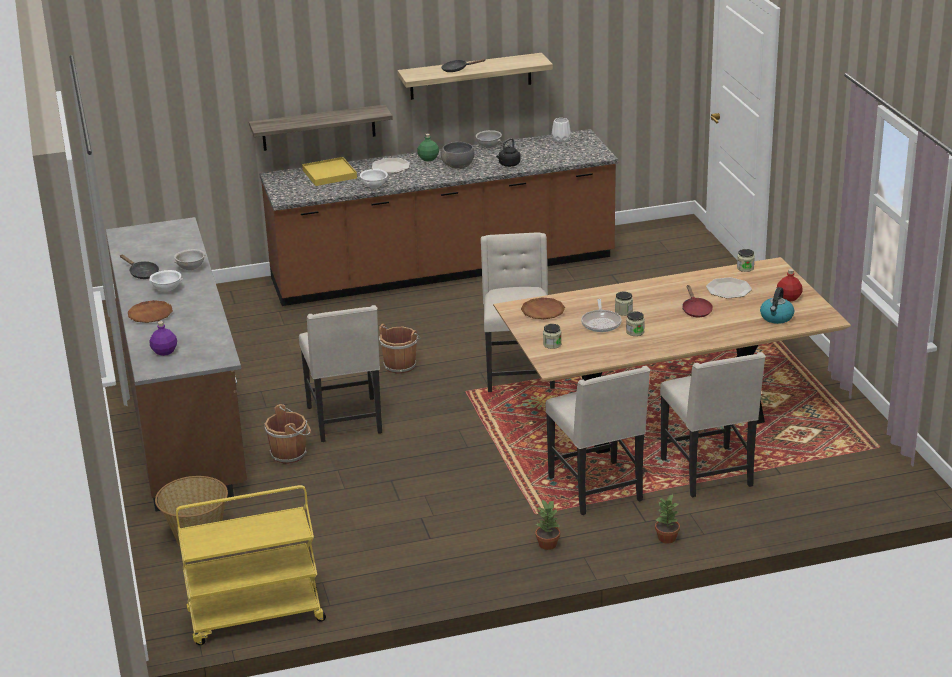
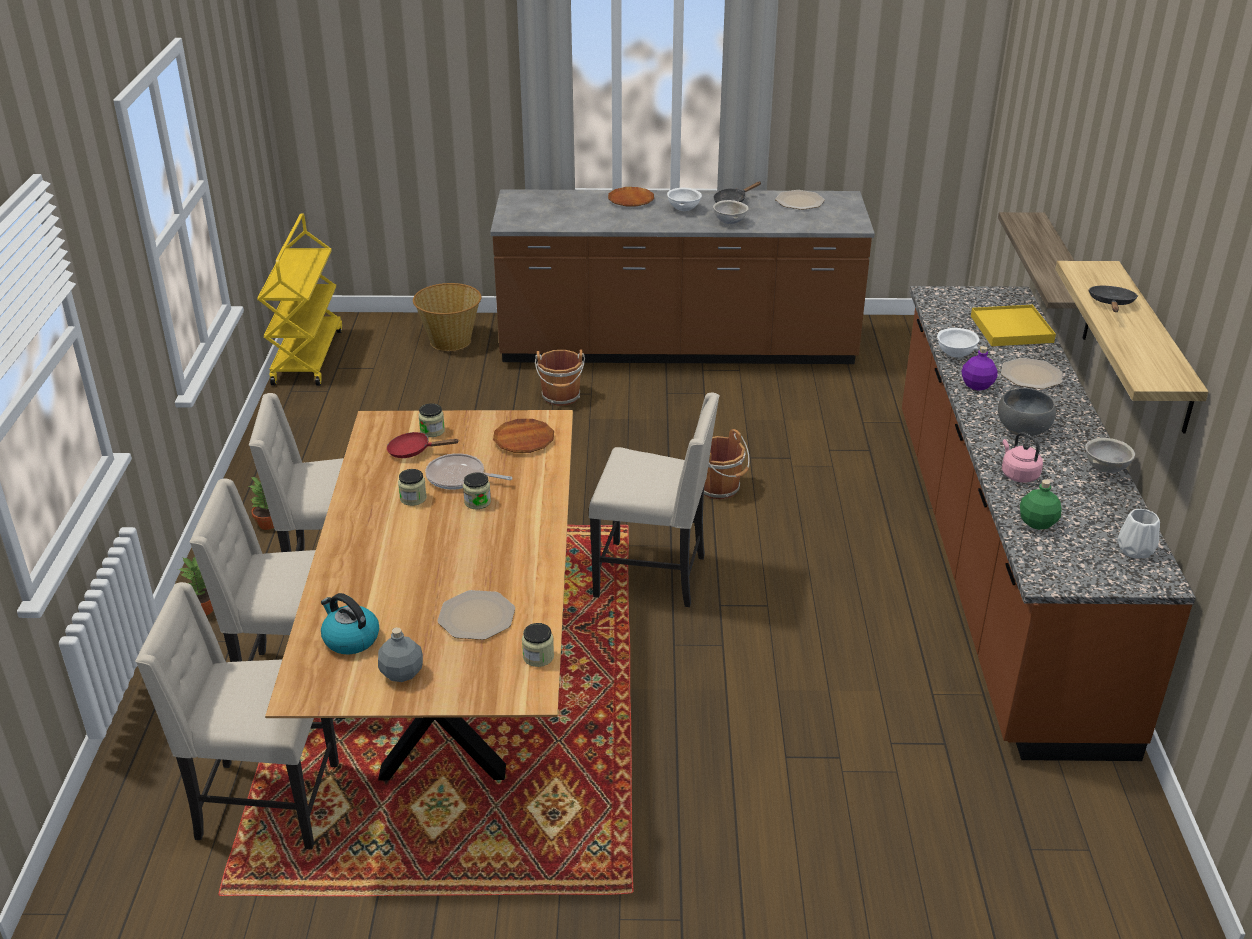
camera: 105 degrees right, 5 degrees up
(135, 248) = (799, 201): none -> plate
(164, 351) = (546, 202): purple bottle -> purple bottle (977, 385)
(346, 421) = (607, 436): beige chair -> beige chair (264, 803)
(428, 159) = (1058, 408): green bottle -> green bottle (1037, 522)
(508, 165) = (1018, 474): black kettle -> pink kettle
(696, 310) = (434, 566): red frying pan -> red frying pan (414, 451)
(789, 298) = (401, 673): red bottle -> grey bottle

